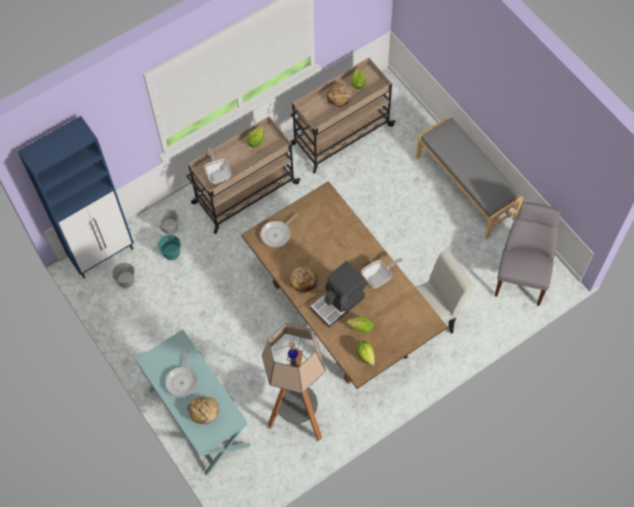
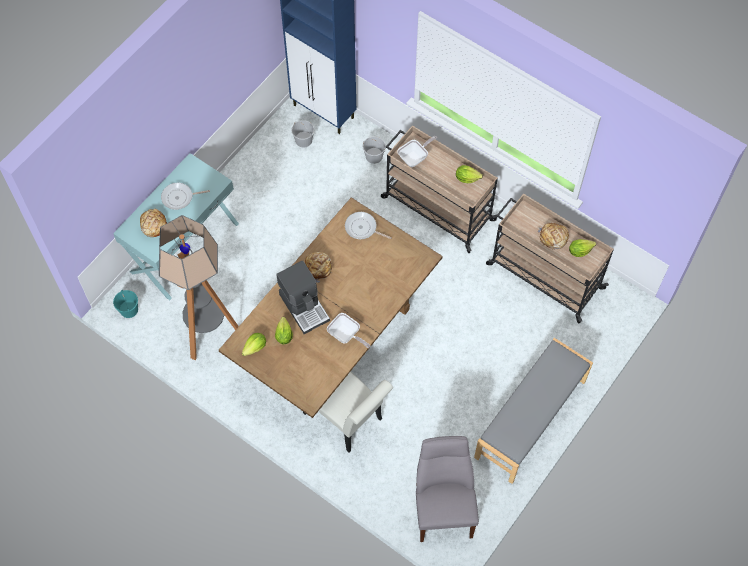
camera: 70 degrees right, 0 degrees up
(171, 252) = (346, 167): turquoise bucket -> turquoise bucket (128, 309)
(338, 303) = (304, 306): coffee machine -> coffee machine turned 150 degrees counterclockwise
(522, 274) = (443, 506): grey chair -> grey chair turned 90 degrees counterclockwise

